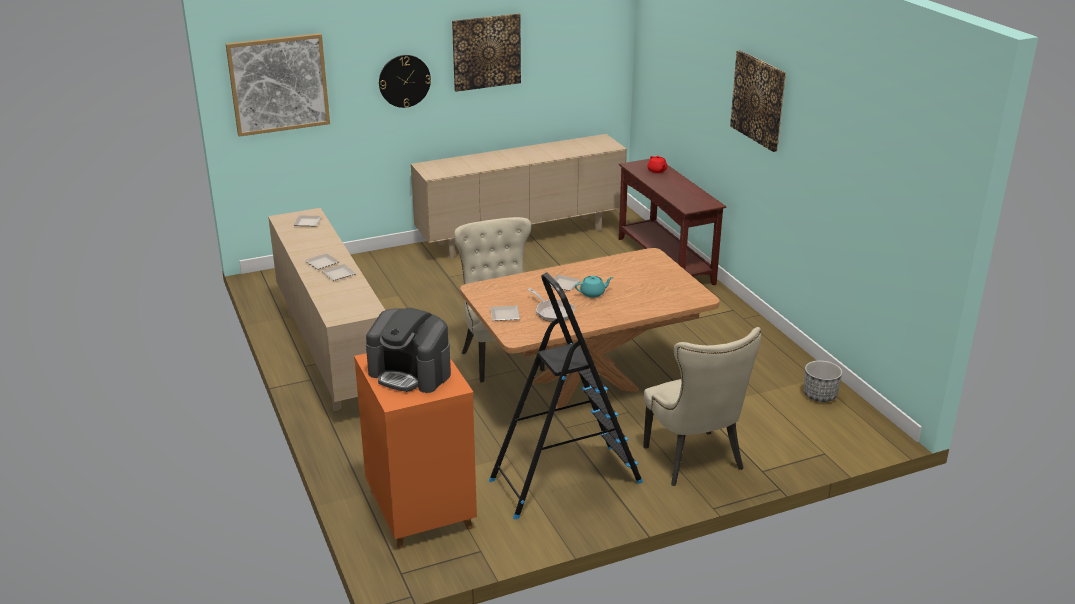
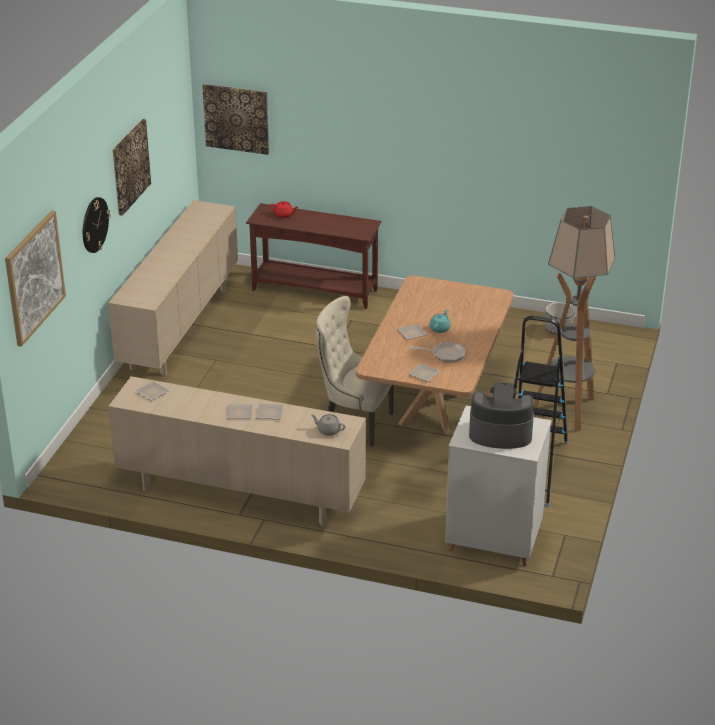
camera: 50 degrees left, 5 degrees up
(345, 307) = (328, 430): none -> grey teapot
(410, 373) = (500, 433): coffee machine -> coffee machine turned 150 degrees counterclockwise
(420, 508) = (493, 539): orange dresser -> white dresser
(693, 460) = (567, 410): beige chair -> floor lamp
(758, 100) = (410, 125): picture -> picture (236, 118)

